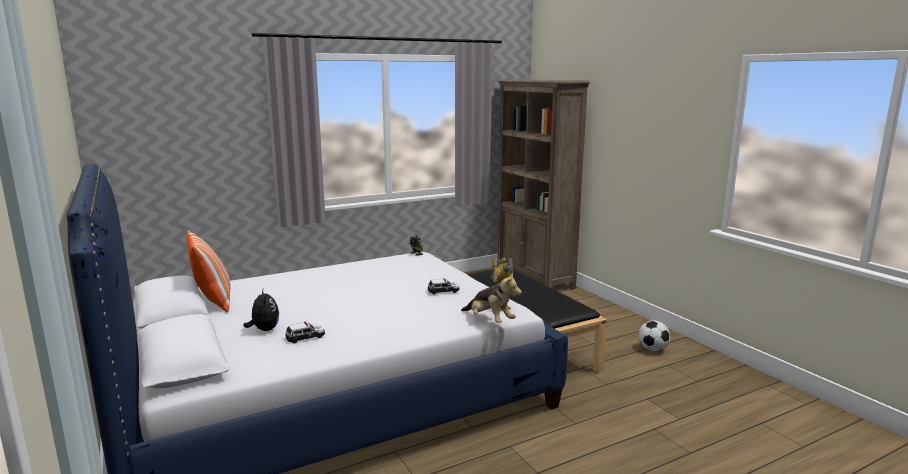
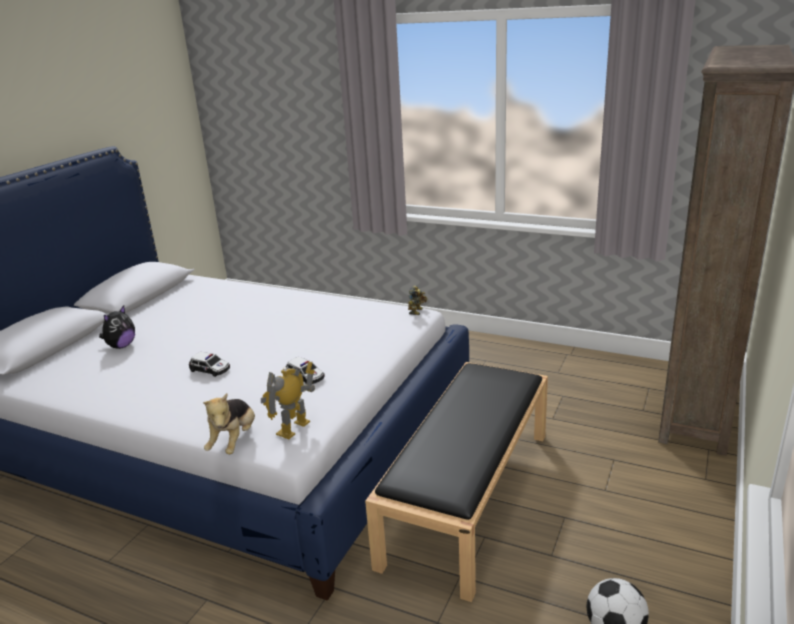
camera: 55 degrees right, 10 degrees up
(213, 301) = (168, 299): pillow -> none
(305, 337) = (116, 369): toy car -> toy car (210, 369)

